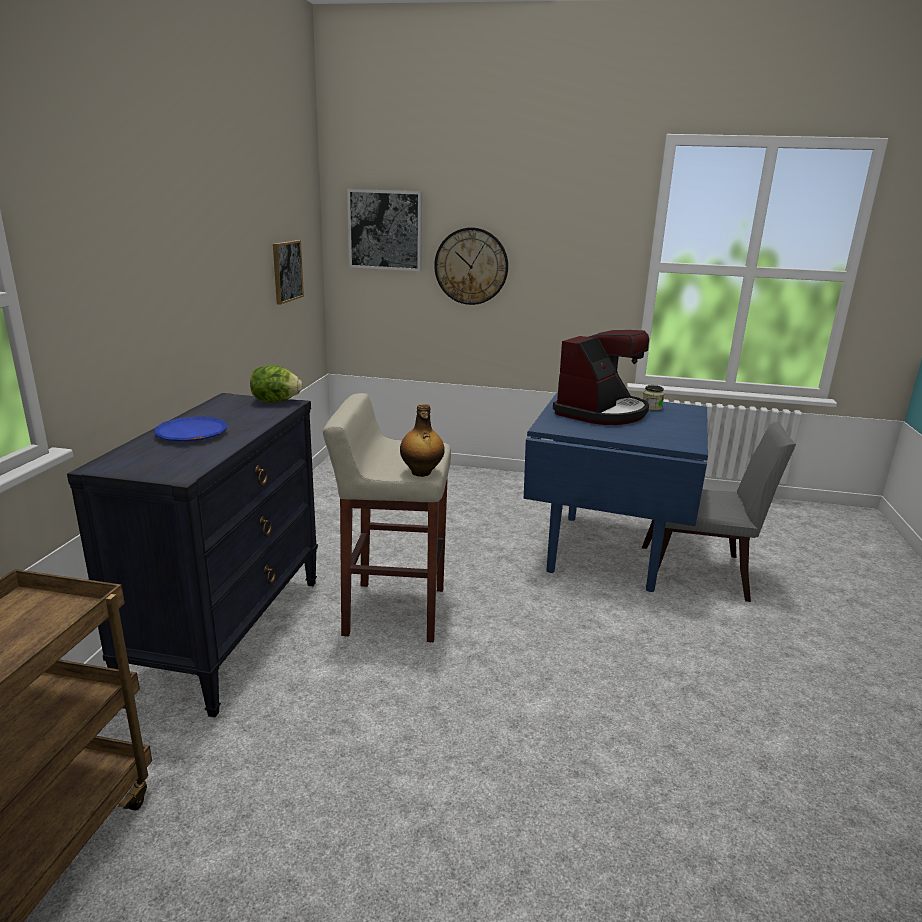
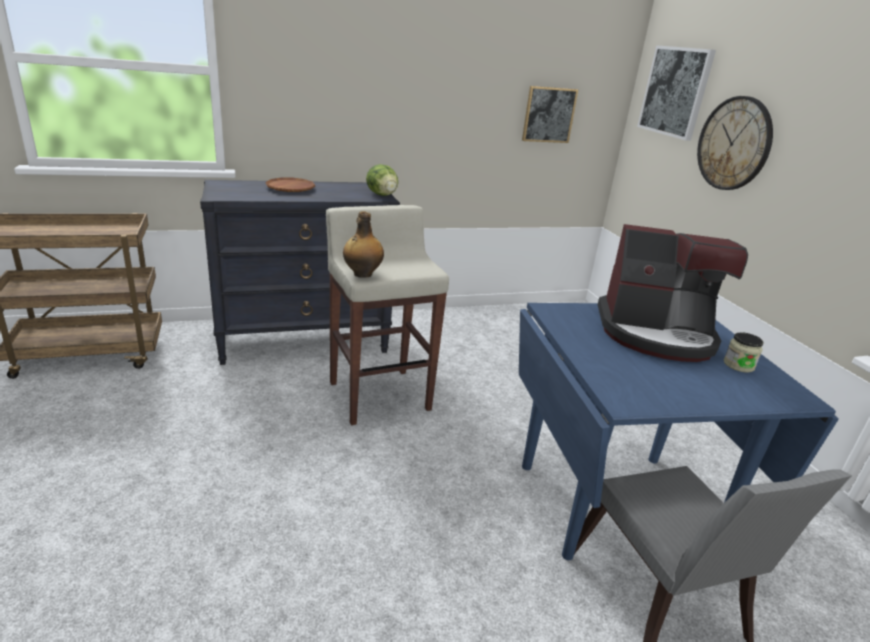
camera: 60 degrees right, 5 degrees up
(191, 434) = (290, 188): blue plate -> brown plate

